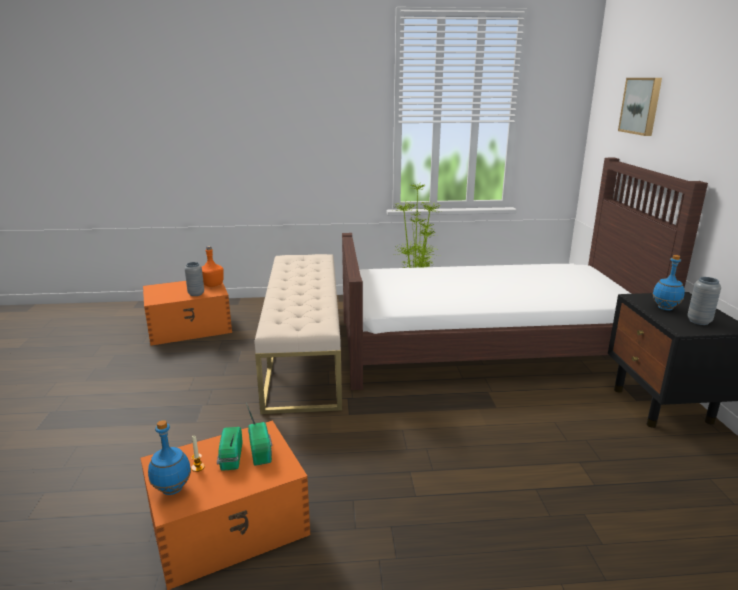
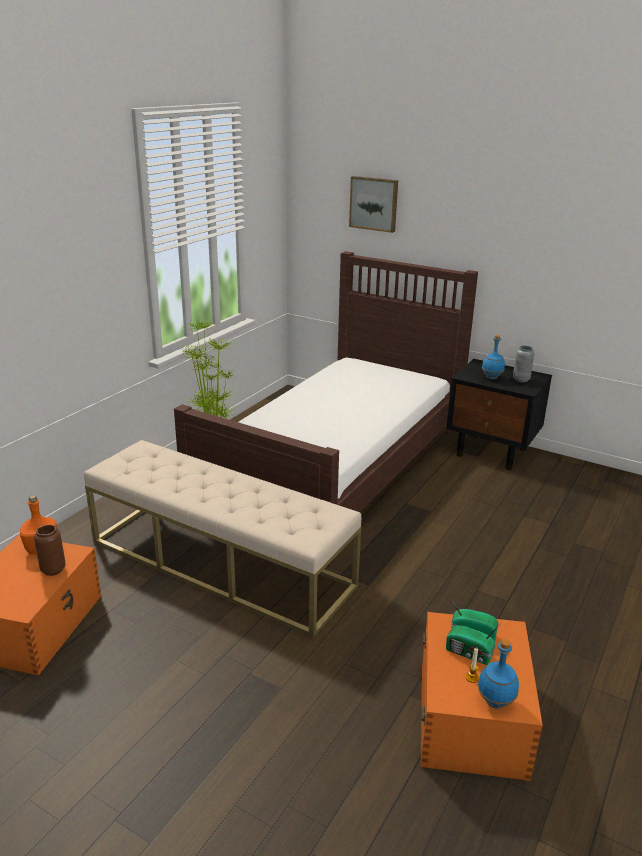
camera: 55 degrees left, 5 degrees up
(196, 294) = (53, 570): grey vase -> brown vase

